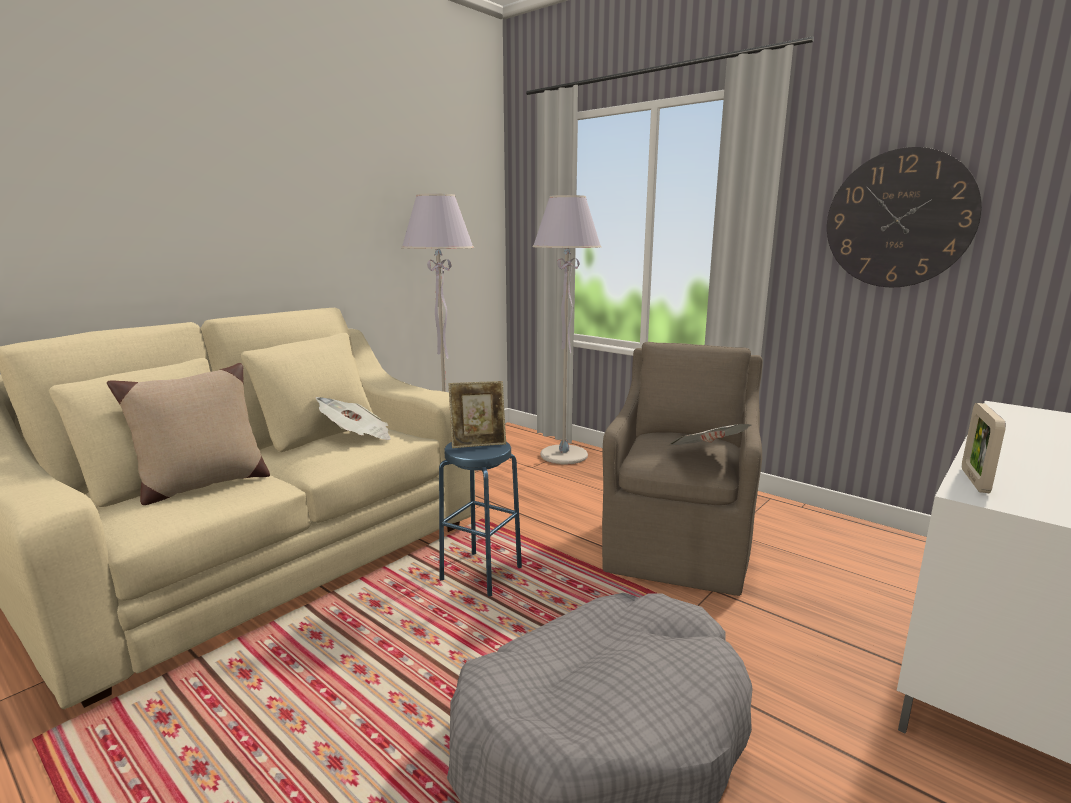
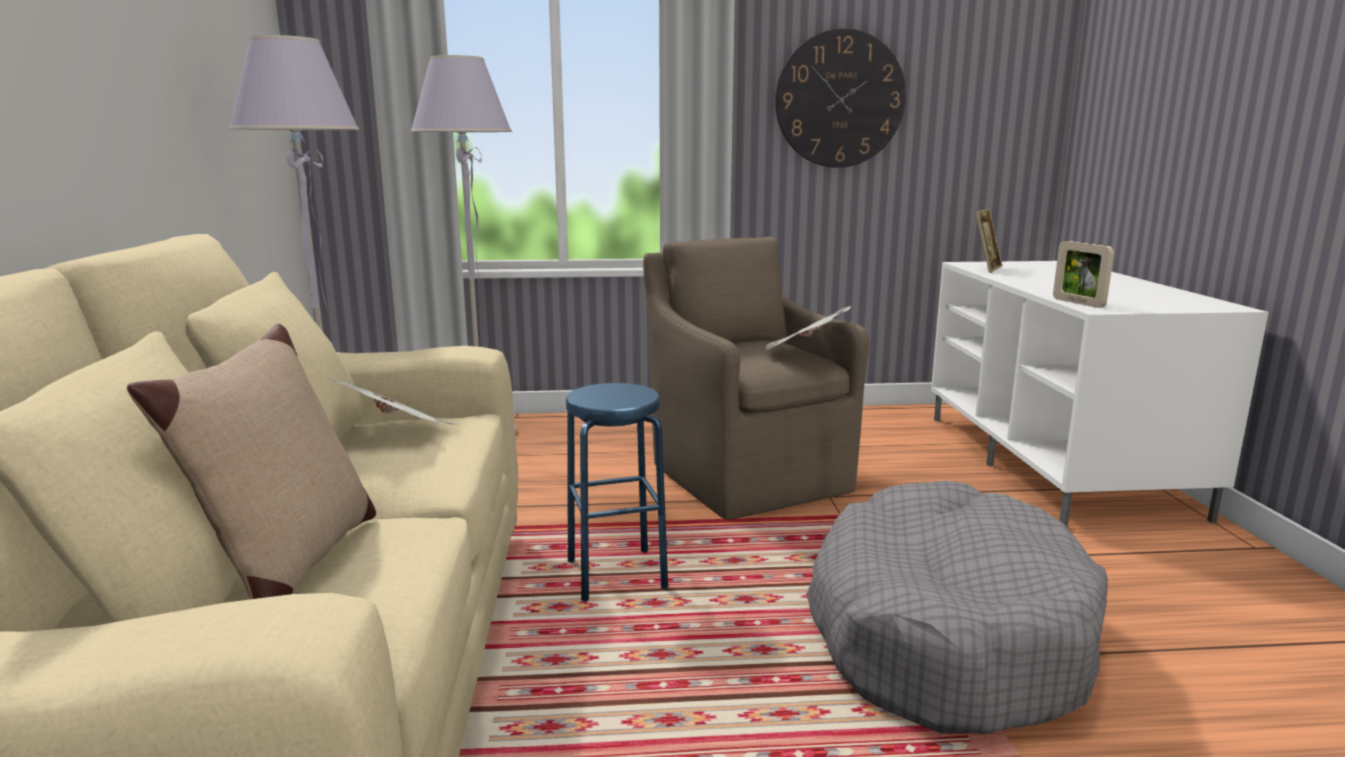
camera: 45 degrees left, 0 degrees up
(478, 443) = (603, 392): picture frame -> picture frame (986, 269)

